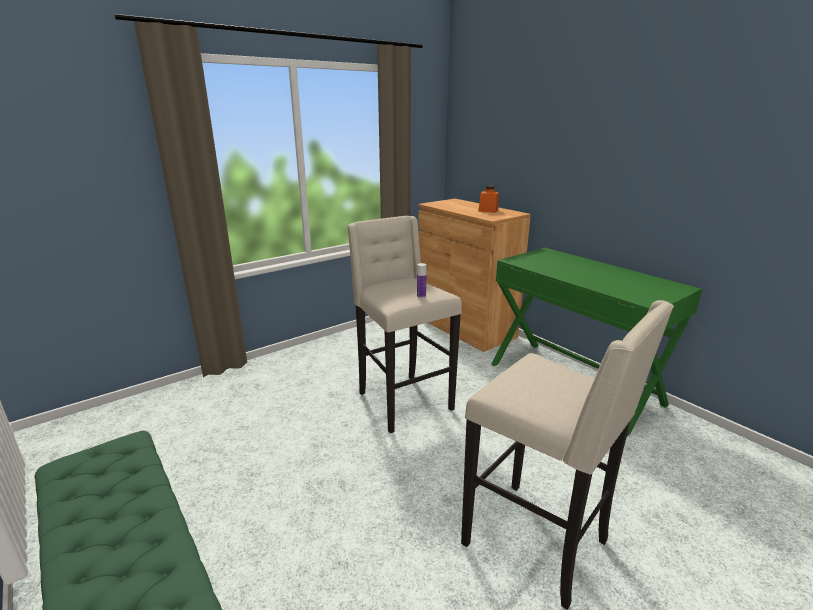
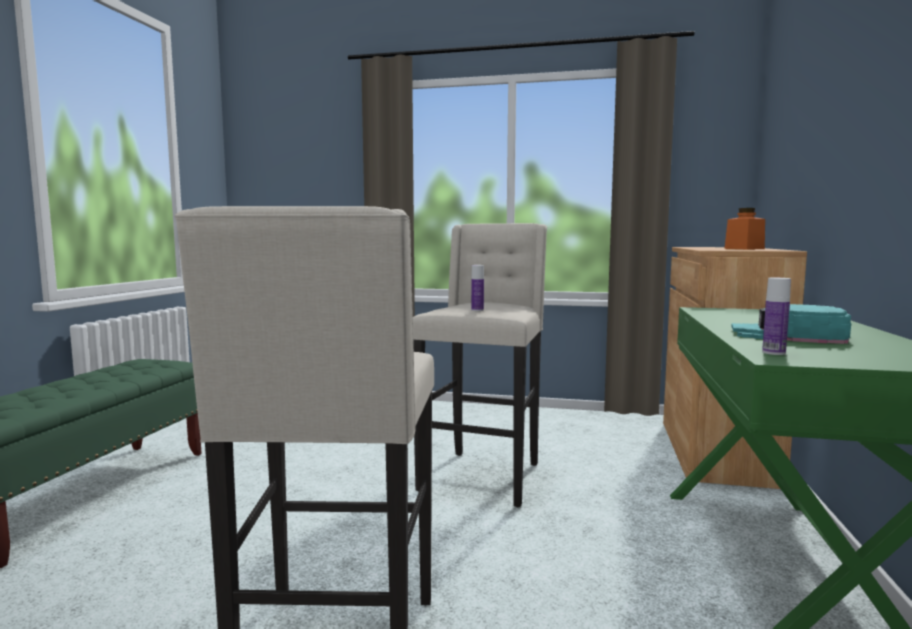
camera: 50 degrees right, 15 degrees down
(603, 280) = (788, 335): none -> turquoise cap
(638, 298) = (773, 353): none -> bottle

